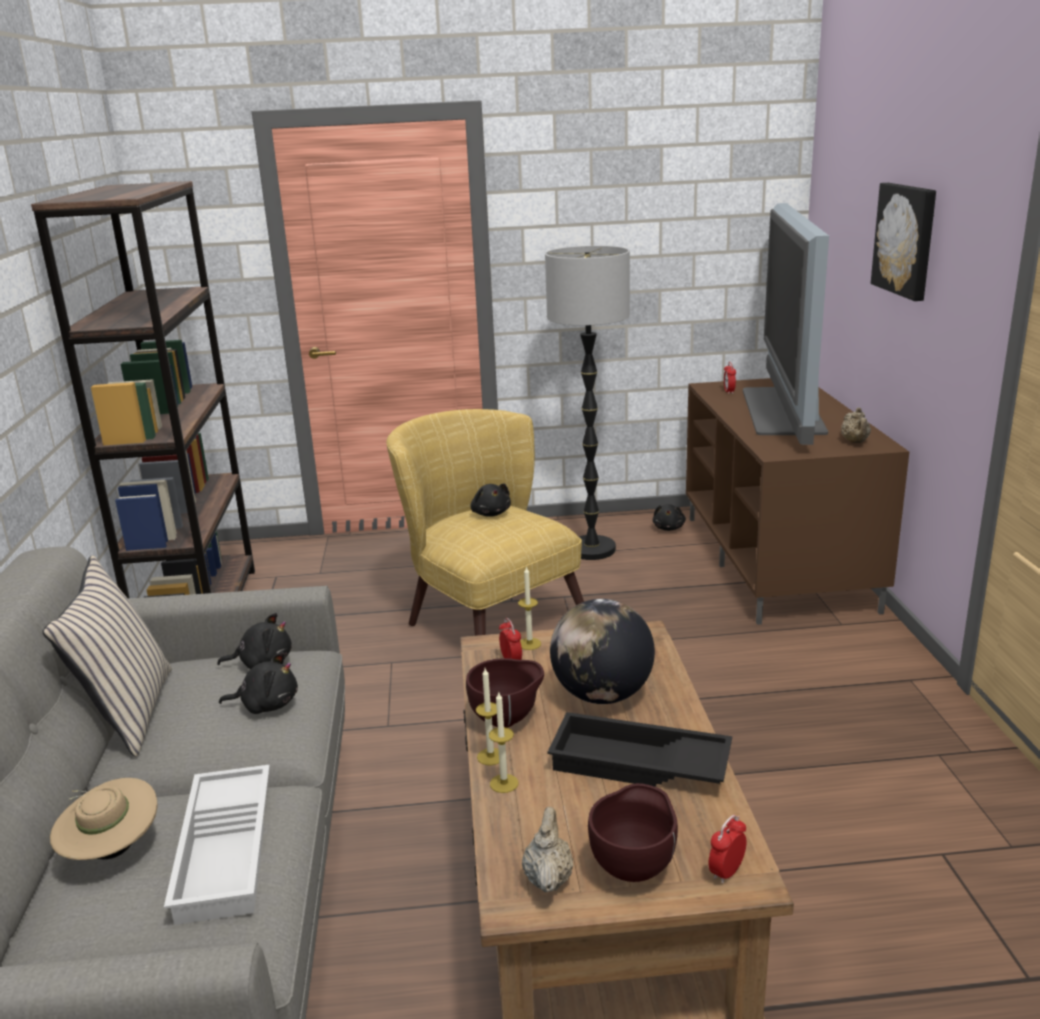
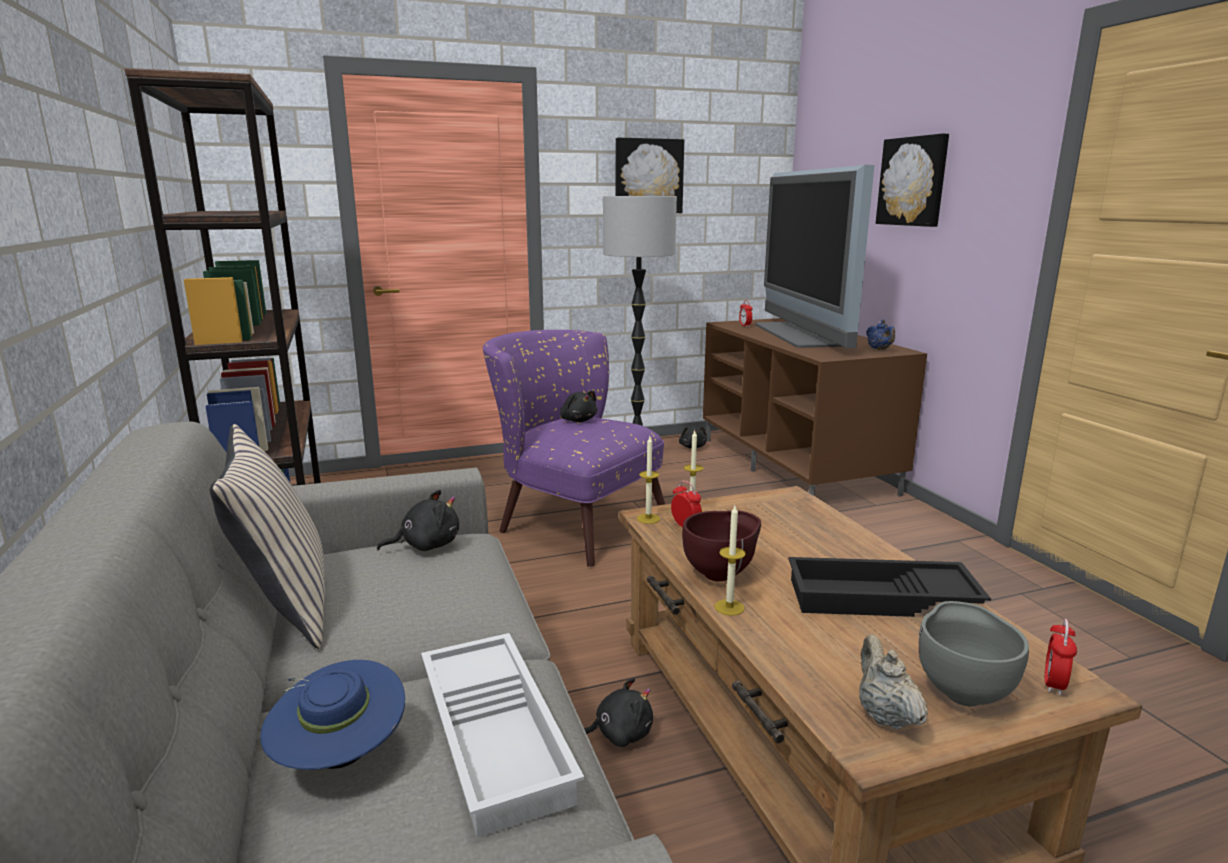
camera: 15 degrees left, 5 degrees down
(112, 850) = (340, 757): beige hat -> blue hat
(266, 704) = (454, 582): black plush toy -> black plush toy (619, 734)
(486, 618) = (571, 522): yellow armchair -> purple armchair
(504, 783) = (762, 630): candle -> candle (648, 518)
(602, 695) = (795, 545): globe -> none
(618, 213) = (648, 176): none -> picture
(634, 867) = (962, 692): brown bowl -> grey bowl
(855, 442) = (879, 349): beige teapot -> blue teapot

